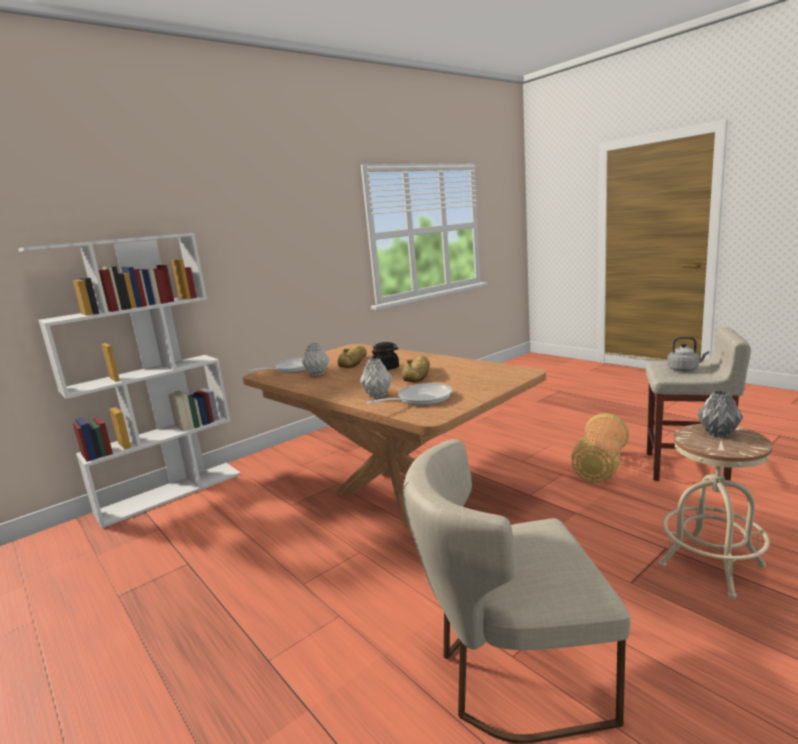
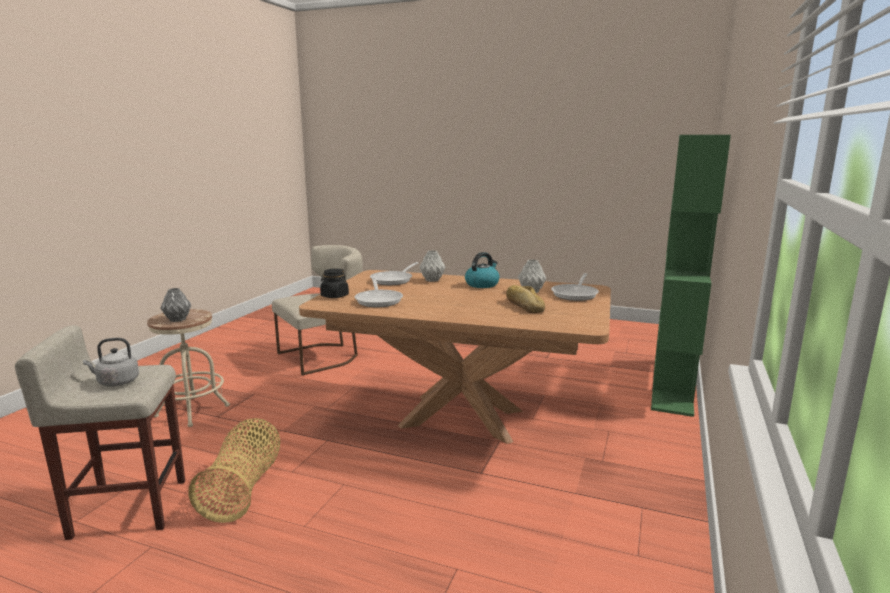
camera: 150 degrees right, 0 degrees up
(171, 492) = (673, 385): white bookcase -> green bookcase
(339, 385) = (482, 284): none -> kettle
(386, 368) = (468, 300): black jar -> black jar (334, 296)
(418, 374) = (423, 296): bread -> none
(464, 373) = (379, 300): none -> frying pan

